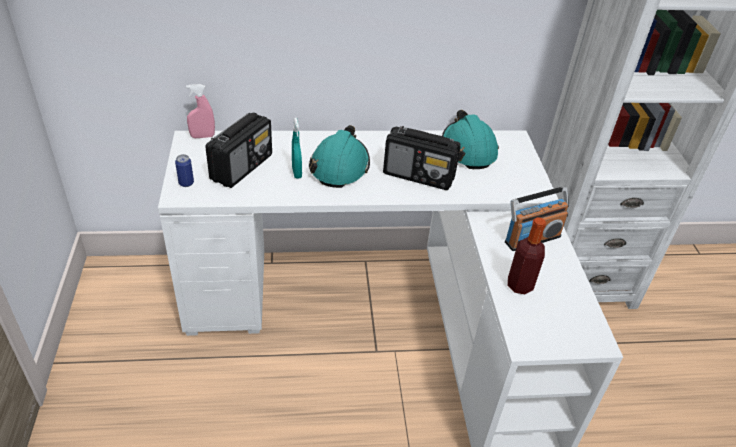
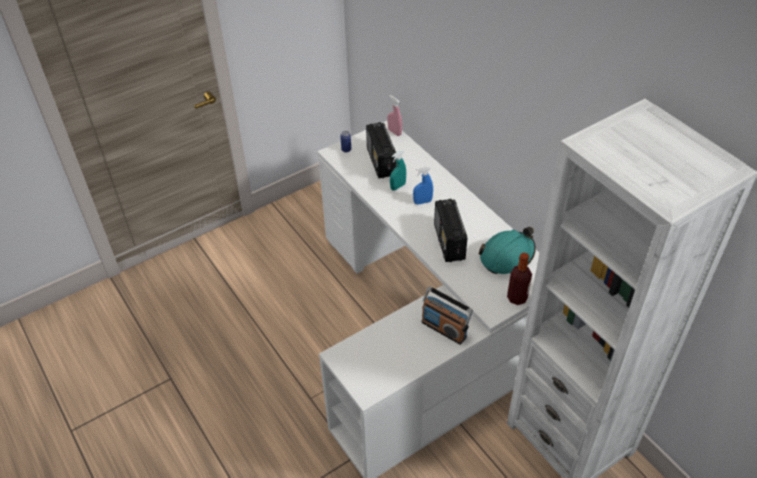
camera: 65 degrees right, 5 degrees up
(242, 167) = (381, 162): radio -> radio turned 75 degrees clockwise
(340, 166) = (422, 202): turquoise hard hat -> blue spray bottle
(520, 285) = (389, 337): bottle -> bottle (517, 298)

